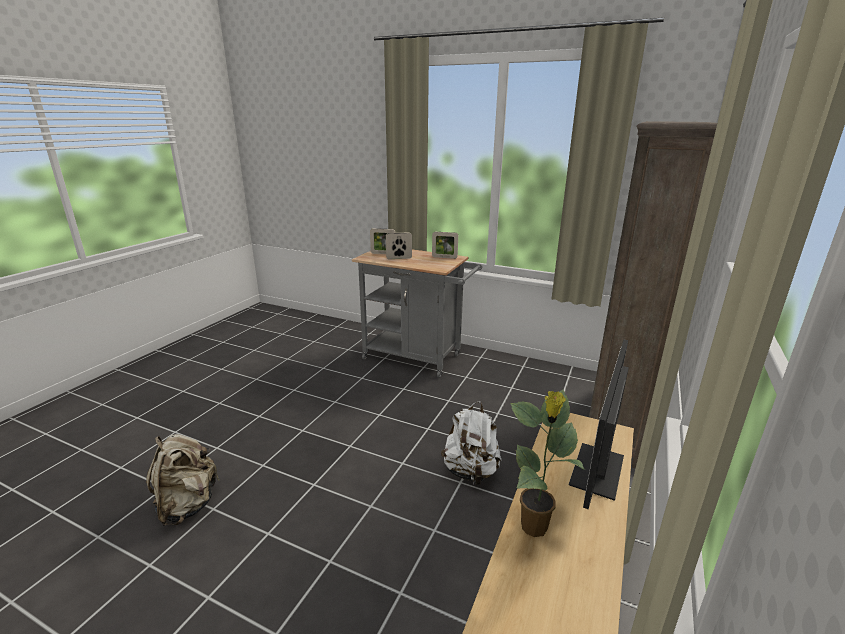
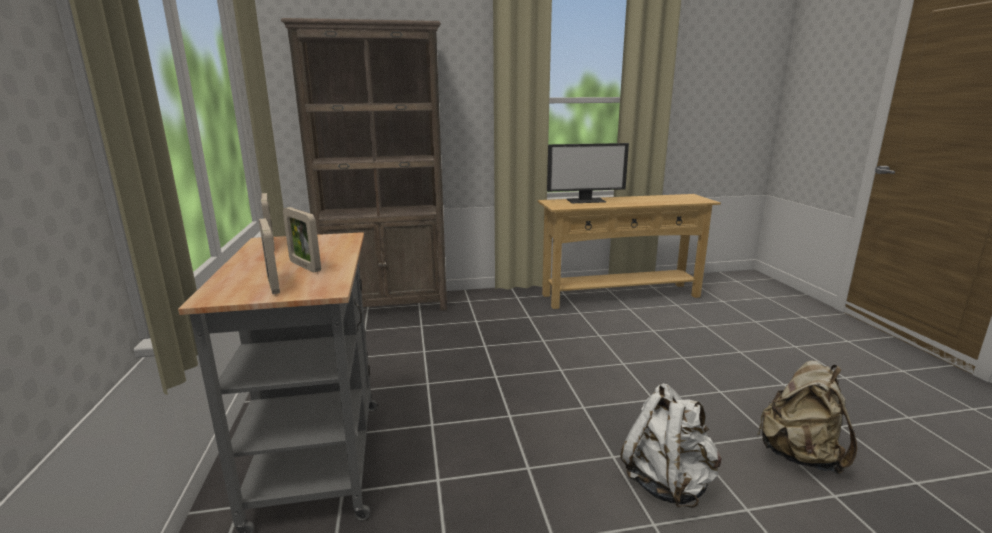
camera: 125 degrees left, 5 degrees down
(470, 471) = (526, 340): white backpack -> white backpack (668, 483)
(534, 528) = (641, 202): potted plant -> none

